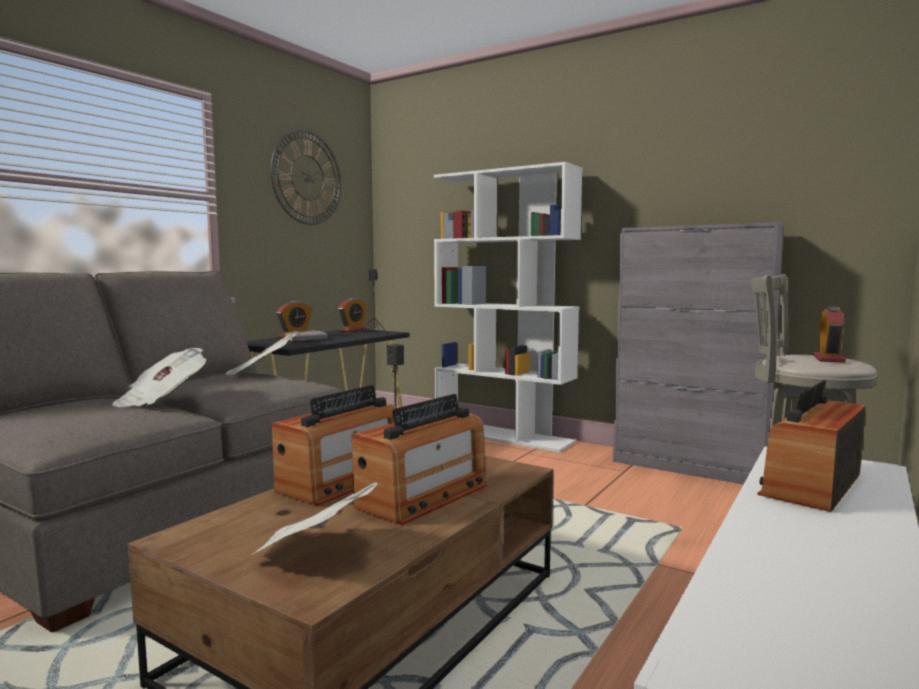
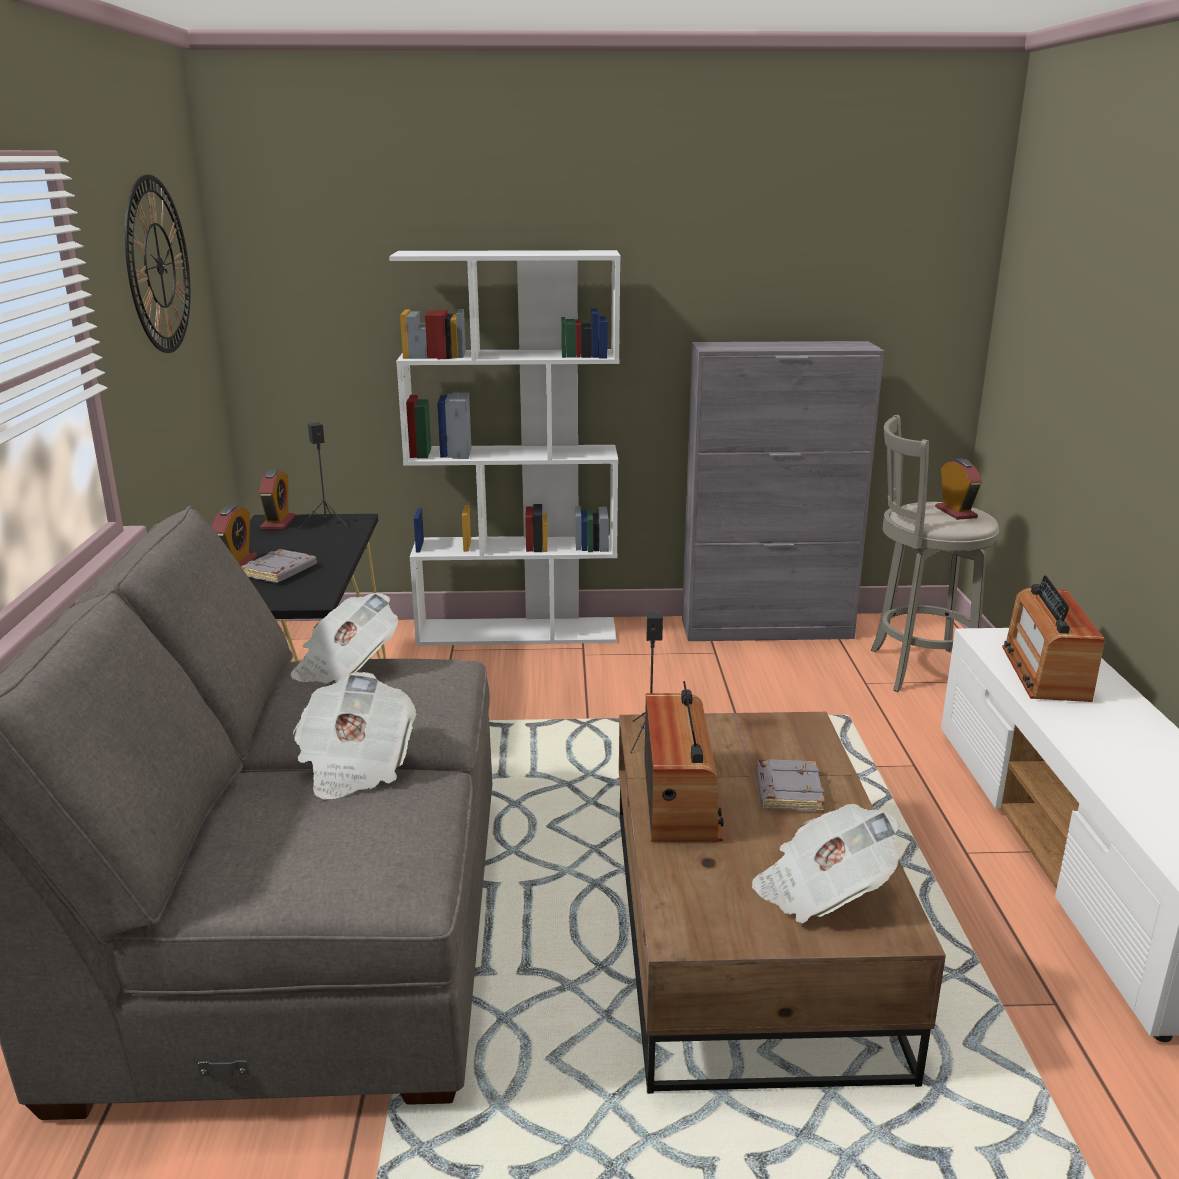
camera: 35 degrees left, 15 degrees up
(423, 496) = (787, 791): radio -> grey book

